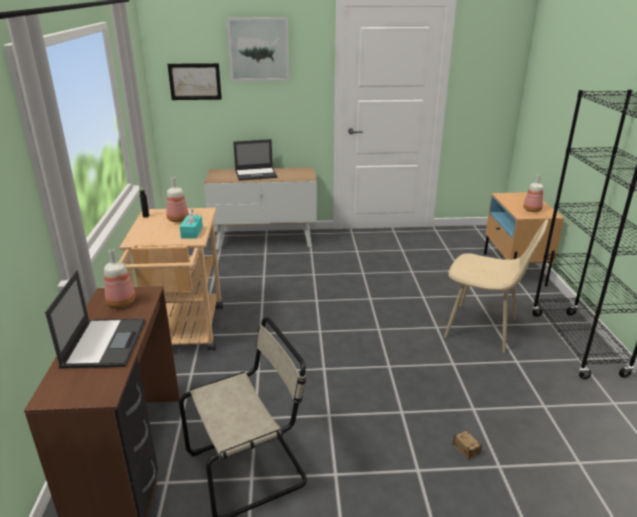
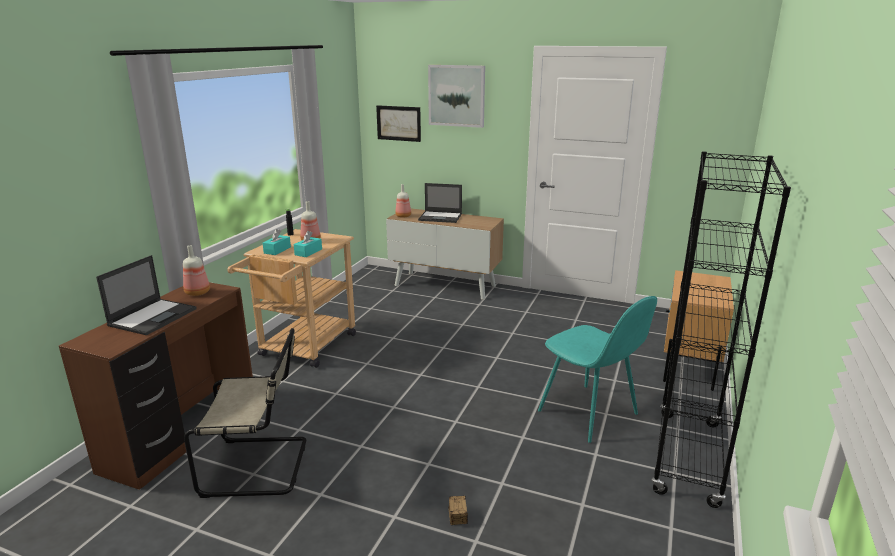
camera: 25 degrees right, 5 degrees down
(154, 236) = (277, 250): none -> turquoise tissue box
(483, 328) = (589, 414): beige chair -> turquoise chair
(532, 210) = (703, 294): bottle -> bottle (403, 216)

